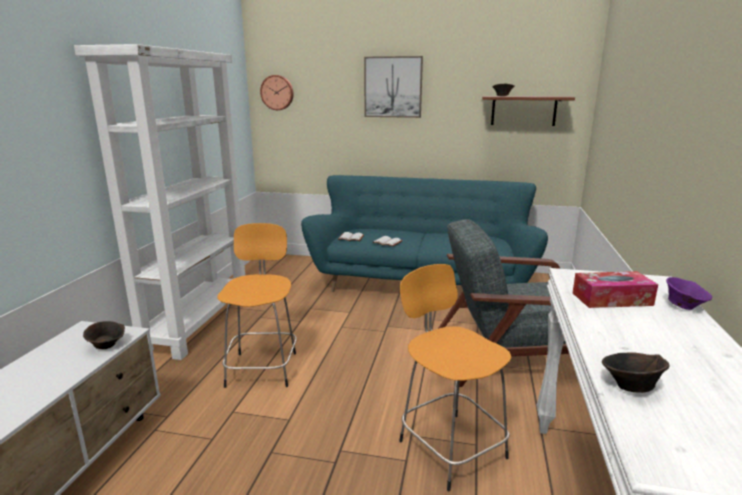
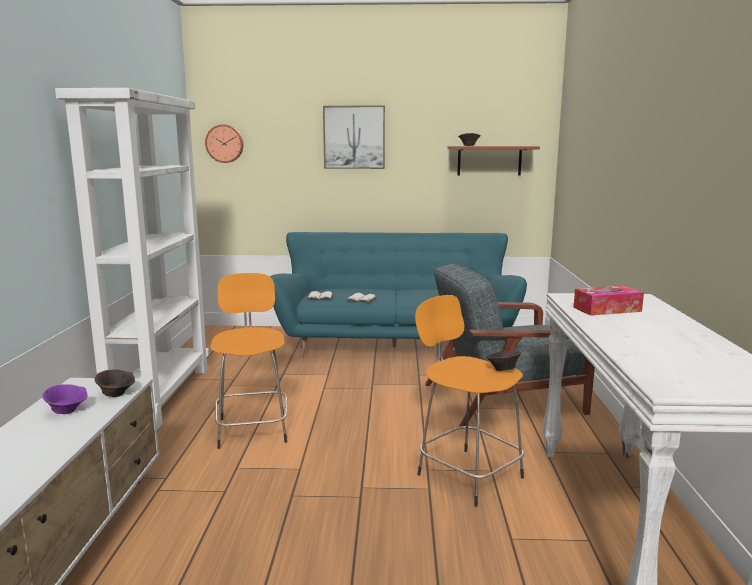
camera: 10 degrees left, 5 degrees down
(630, 387) = (637, 355): brown bowl -> brown bowl (502, 370)
(684, 306) = (665, 311): purple bowl -> purple bowl (67, 411)

